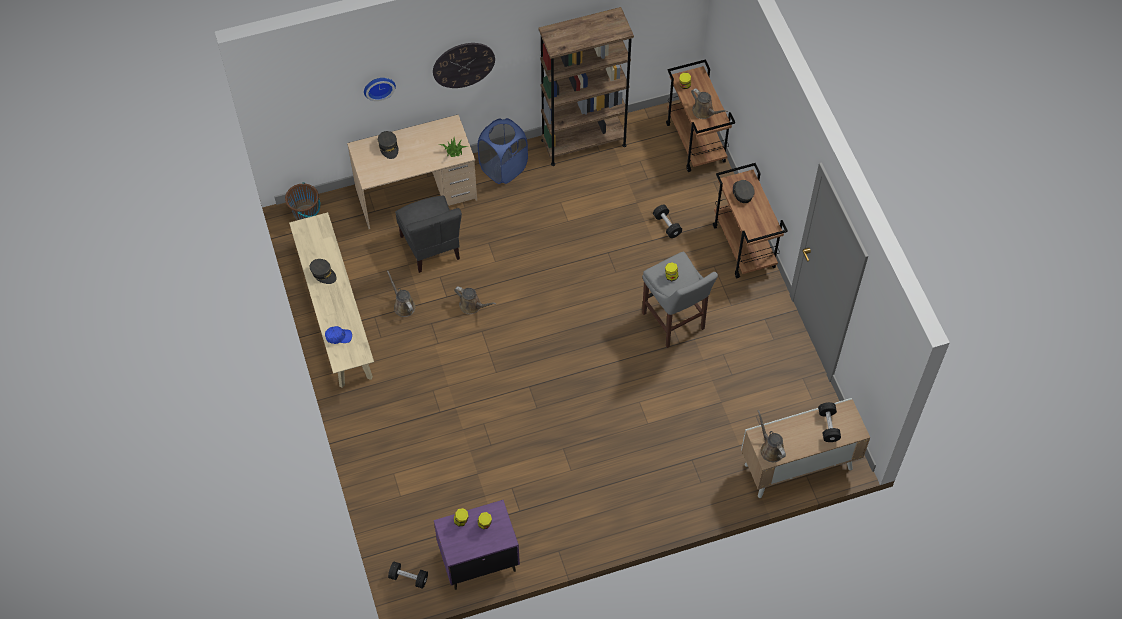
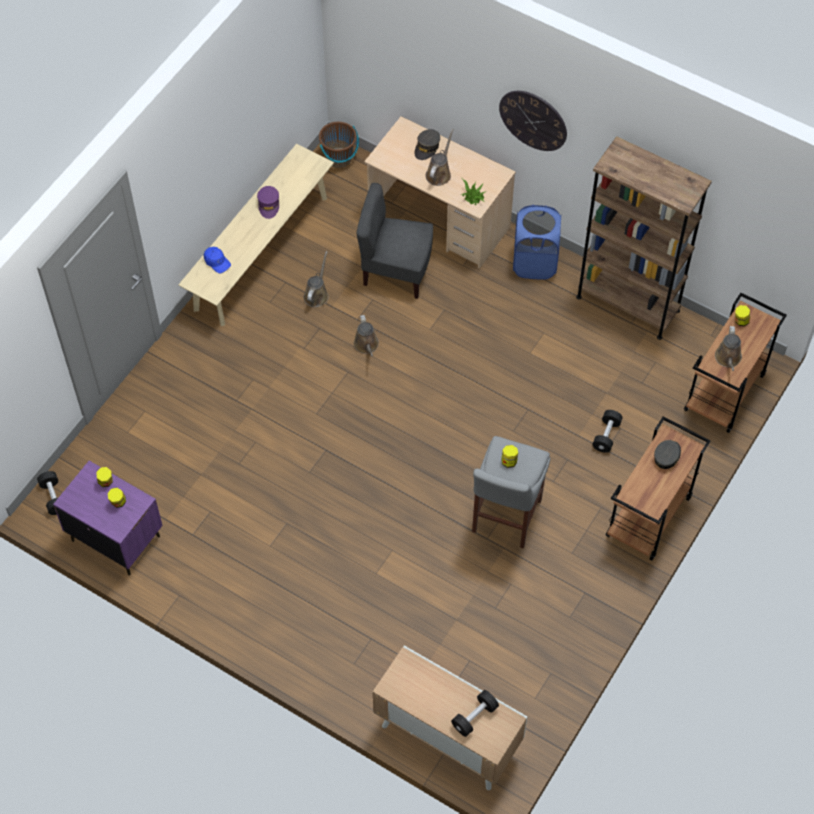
camera: 50 degrees right, 0 degrees up
(323, 274) = (269, 205): grey cap -> purple cap
(378, 86) = (444, 78): wall clock -> none
(431, 247) = (396, 271): grey chair -> grey chair turned 75 degrees clockwise
(770, 449) = (401, 682): brown watering can -> brown watering can (439, 173)

